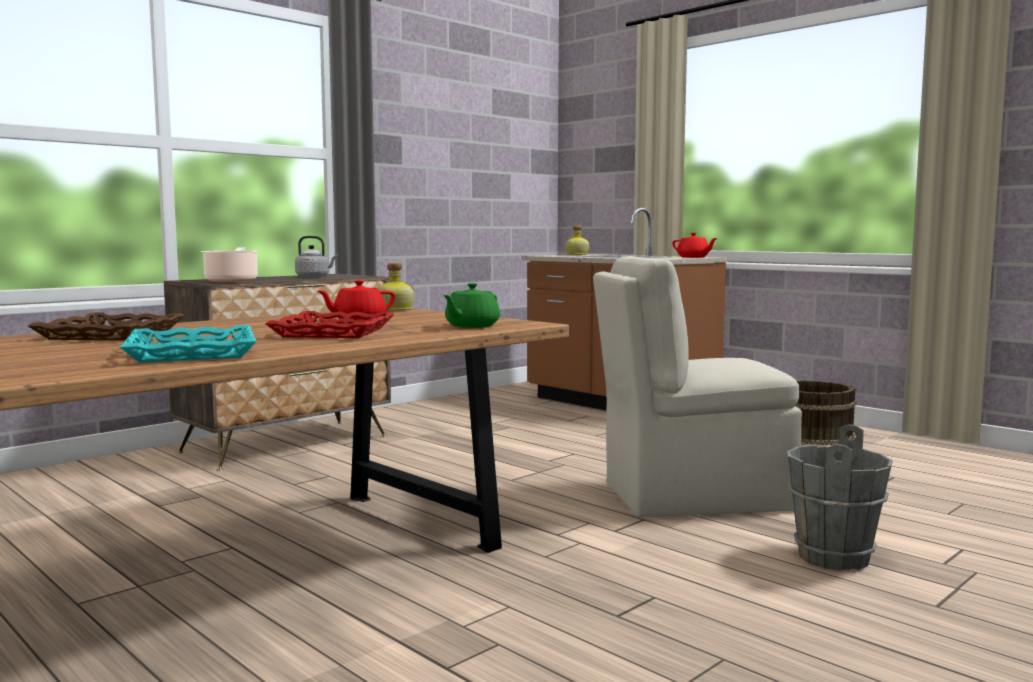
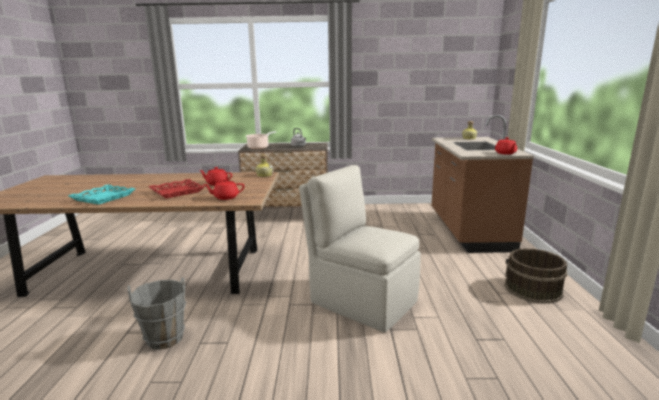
camera: 45 degrees right, 10 degrees up
(110, 334) = (136, 179): brown tray -> none
(471, 326) = (225, 197): green teapot -> red teapot
(832, 557) = (332, 366): grey bucket -> grey bucket (165, 338)

